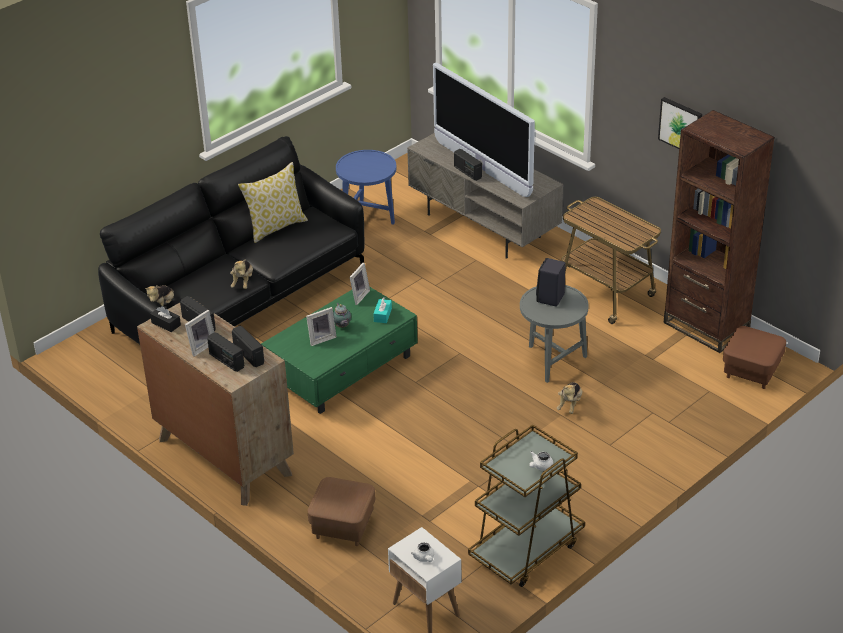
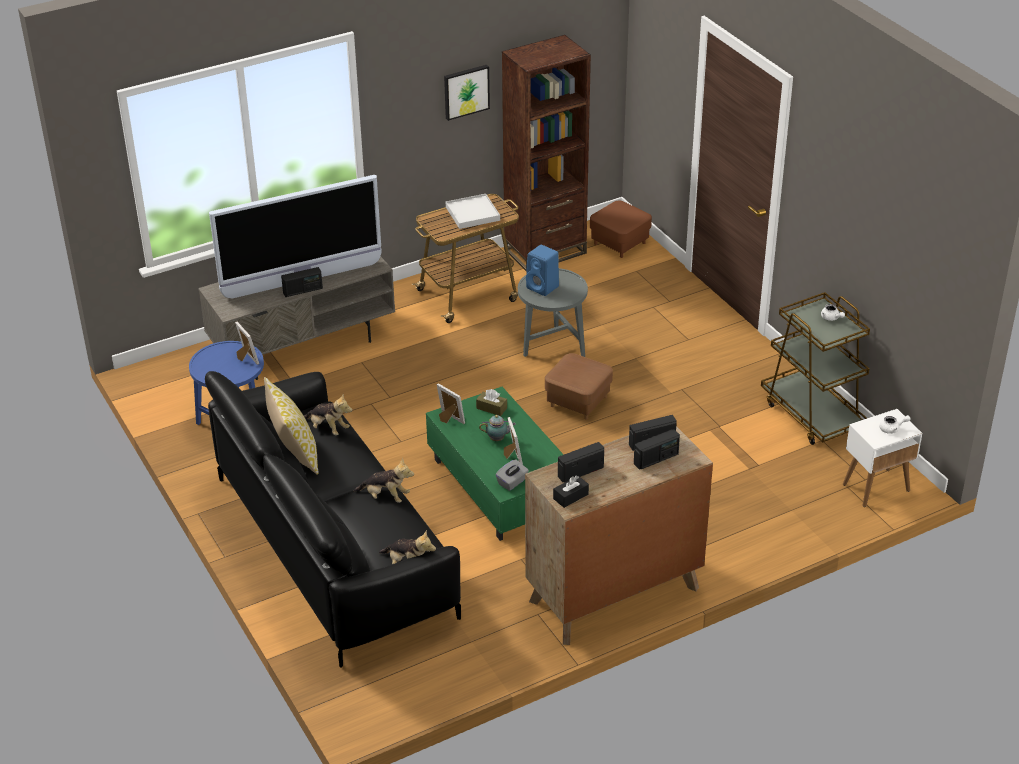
camera: 75 degrees left, 0 degrees up
(200, 346) = (623, 475): picture frame -> picture frame (246, 358)
(288, 345) = (512, 482): none -> grey tissue box
(343, 526) = (750, 522): brown ottoman -> brown ottoman (578, 401)
(382, 315) = (491, 408): turquoise tissue box -> brown tissue box
(550, 298) = (543, 287): black speaker -> blue speaker
(570, 404) = (623, 350): plush toy -> plush toy (327, 428)
(618, 224) = (472, 213): none -> white tray

